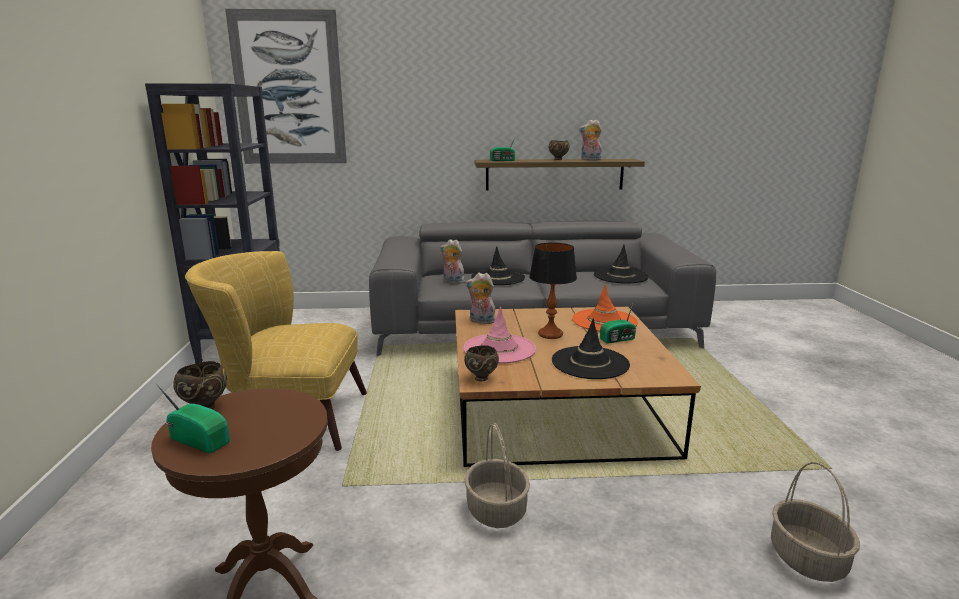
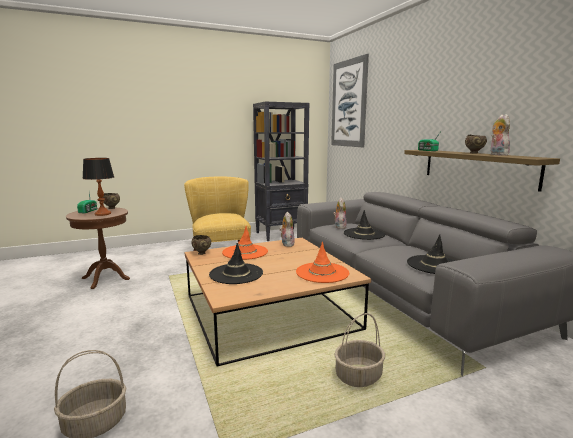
camera: 70 degrees right, 5 degrees down
(497, 510) = (151, 309): basket -> basket (358, 376)
(499, 349) = (245, 252): pink hat -> orange hat
(550, 334) = (279, 260): table lamp -> table lamp (103, 214)
(618, 339) = (286, 279): radio -> none

